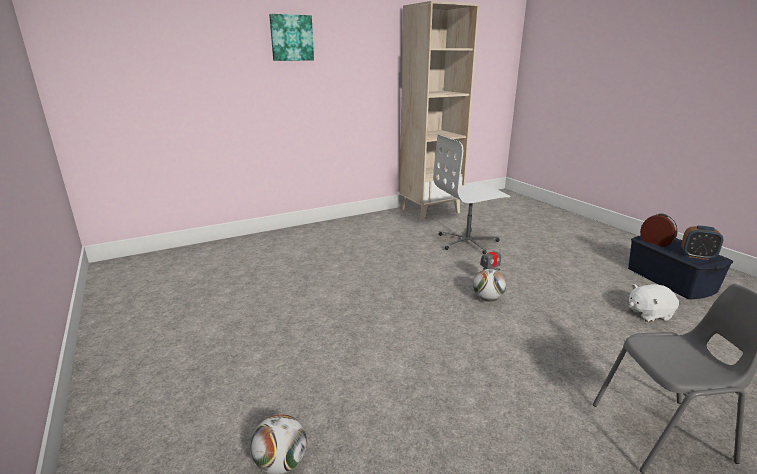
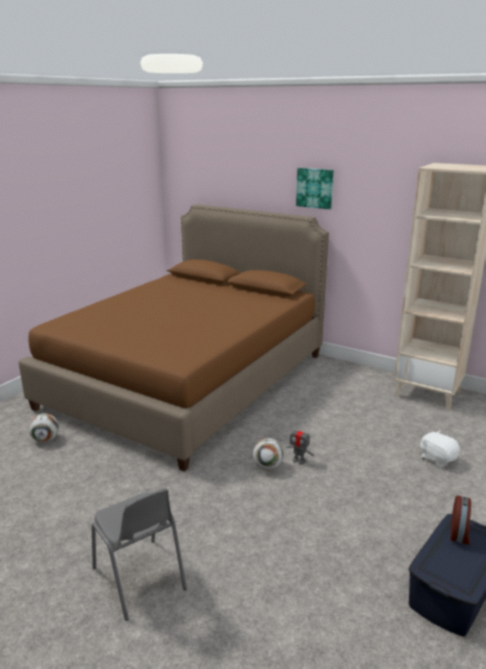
camera: 60 degrees right, 0 degrees up
(271, 294) = (188, 380): none -> brown bed
(468, 242) = (376, 432): white office chair -> none
(648, 314) = (335, 570): white plush toy -> white plush toy (437, 459)
(697, 256) = (449, 568): alarm clock -> none

